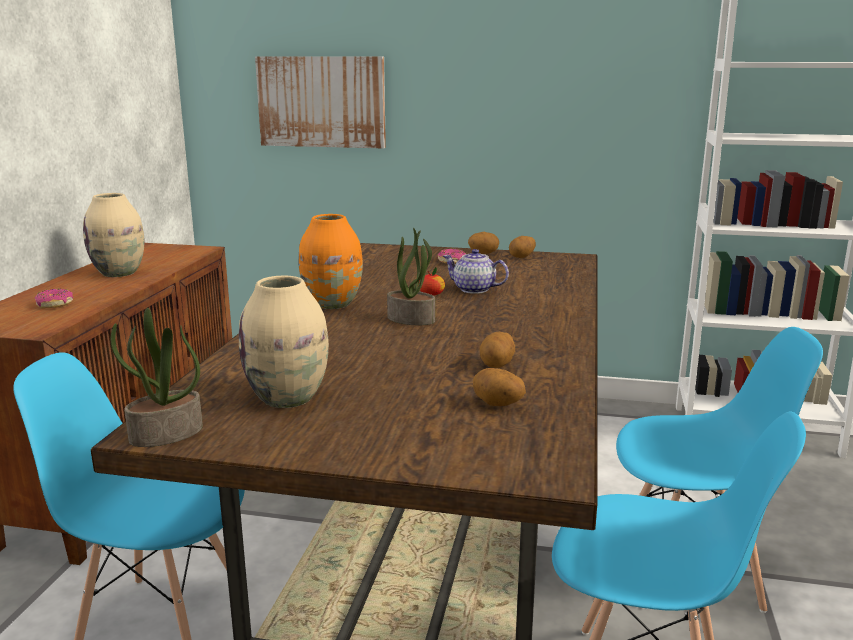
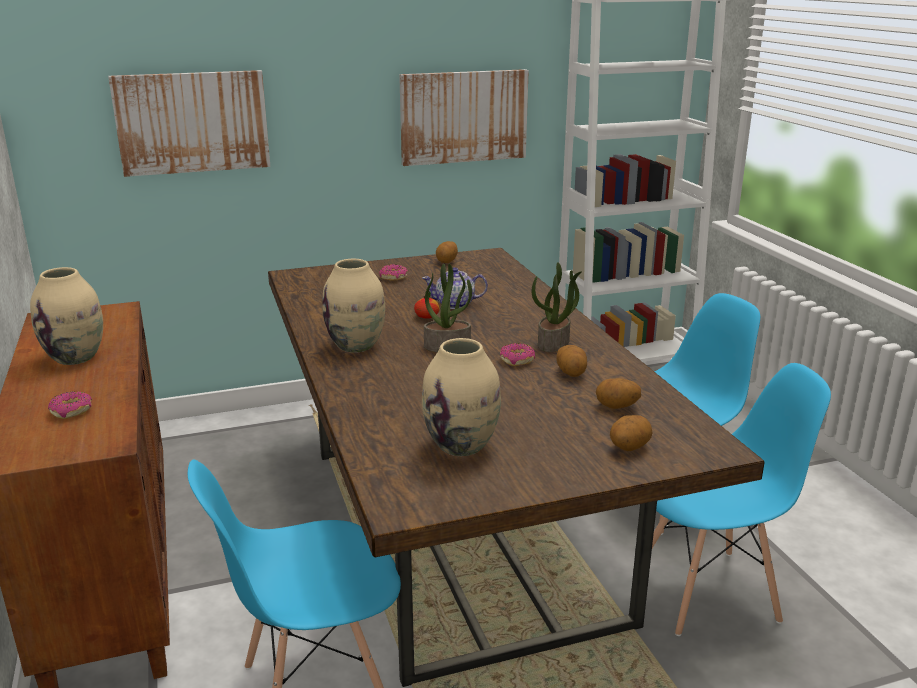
camera: 30 degrees left, 5 degrees up
(166, 435) = (417, 505): potted plant -> potted plant (554, 343)
(333, 304) = (356, 345): orange vase -> beige vase
(460, 343) = (517, 360): none -> donut
(483, 253) = (408, 263): potato -> potato (629, 447)
(585, 114) = (463, 116): none -> picture

